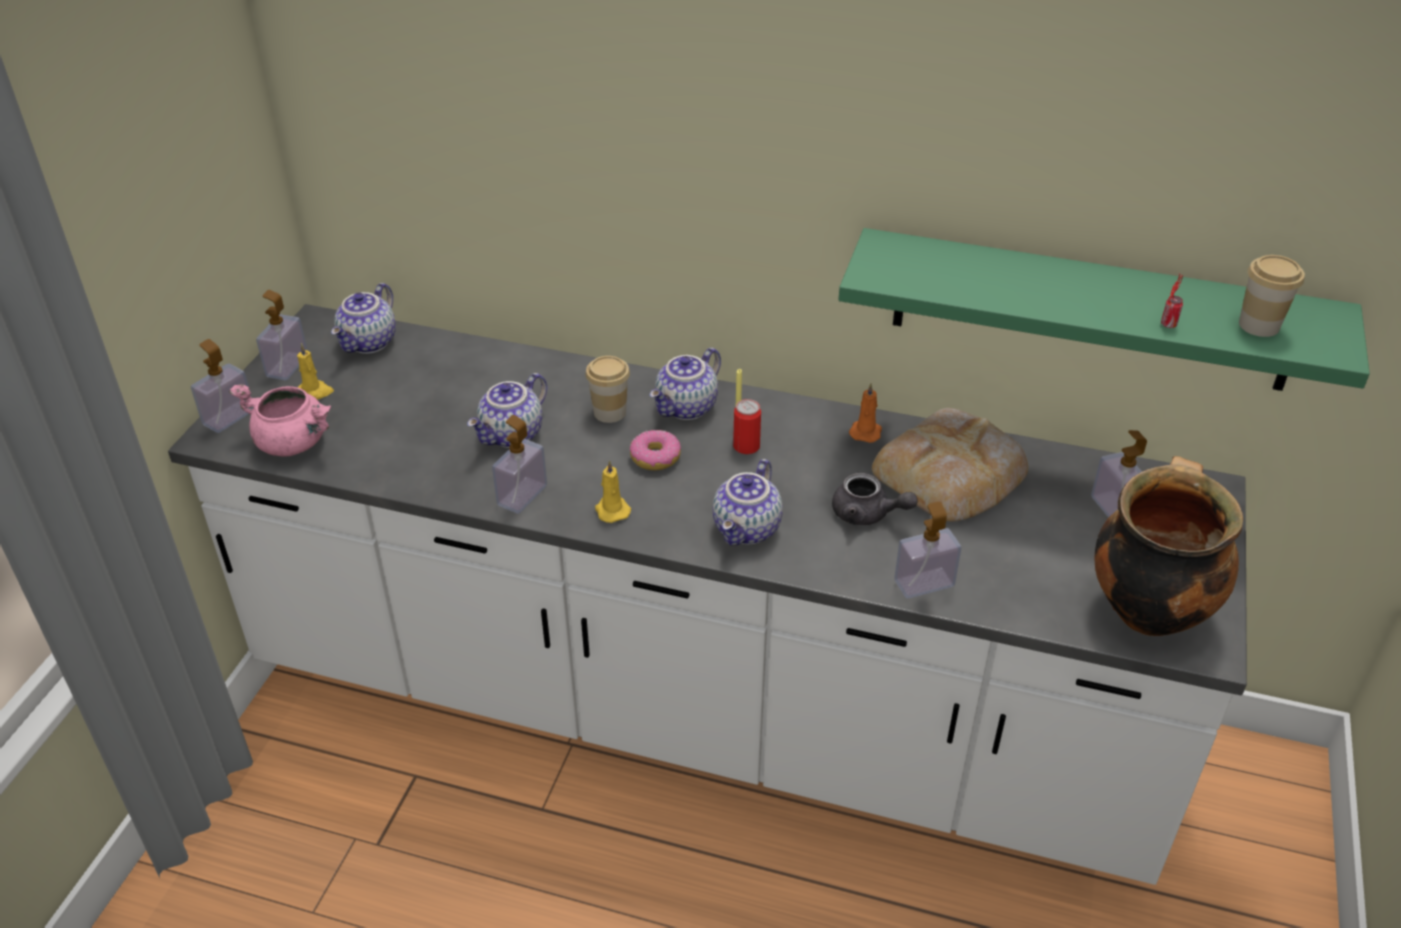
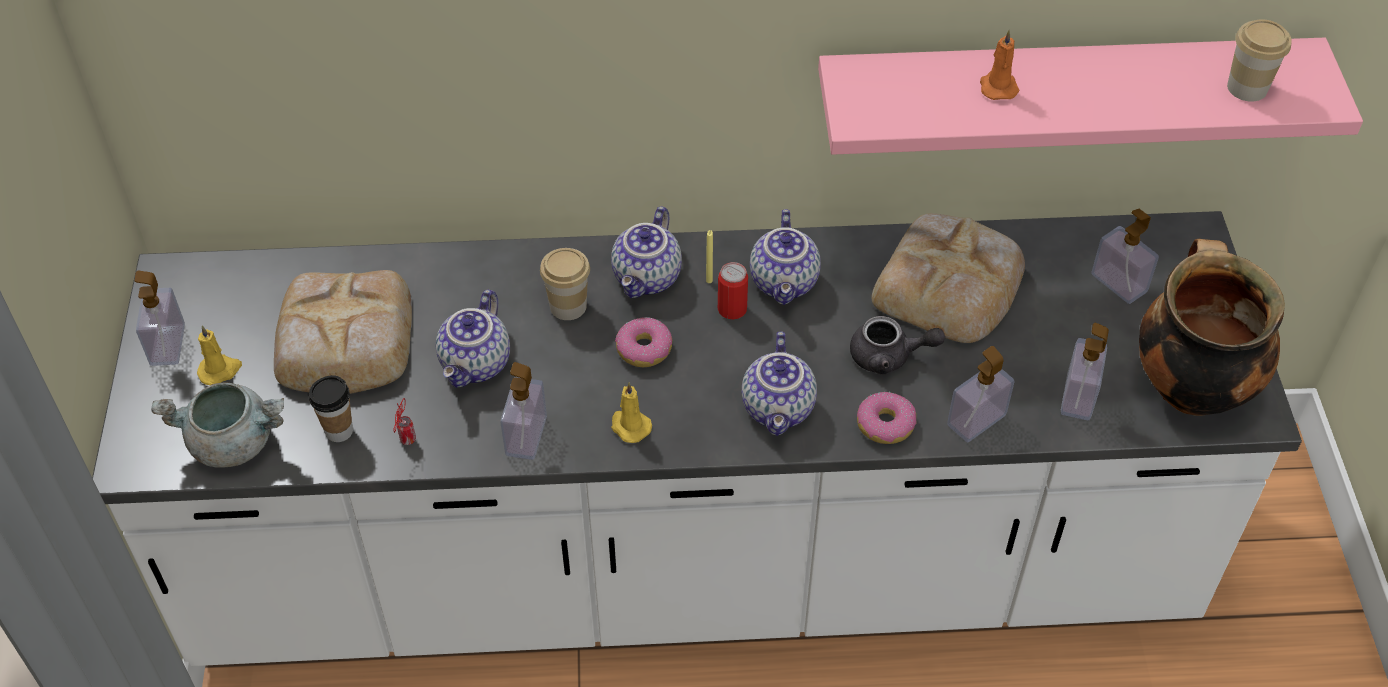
camera: 20 degrees left, 10 degrees up
(229, 417) = (137, 431): soap dispenser -> soap dispenser (1078, 397)
(294, 442) = (233, 442): pink cooking pot -> grey cooking pot
(369, 343) = (248, 288): teapot -> teapot (785, 282)
(377, 455) = (339, 431): none -> cup
(418, 394) = (343, 340): none -> bread
(836, 565) = (885, 425): none -> donut
(866, 431) = (844, 257): orange candle -> orange candle (997, 86)
(1091, 310) = (1063, 90): green shelf -> pink shelf
(1167, 326) = (1166, 110): can -> can (407, 441)

